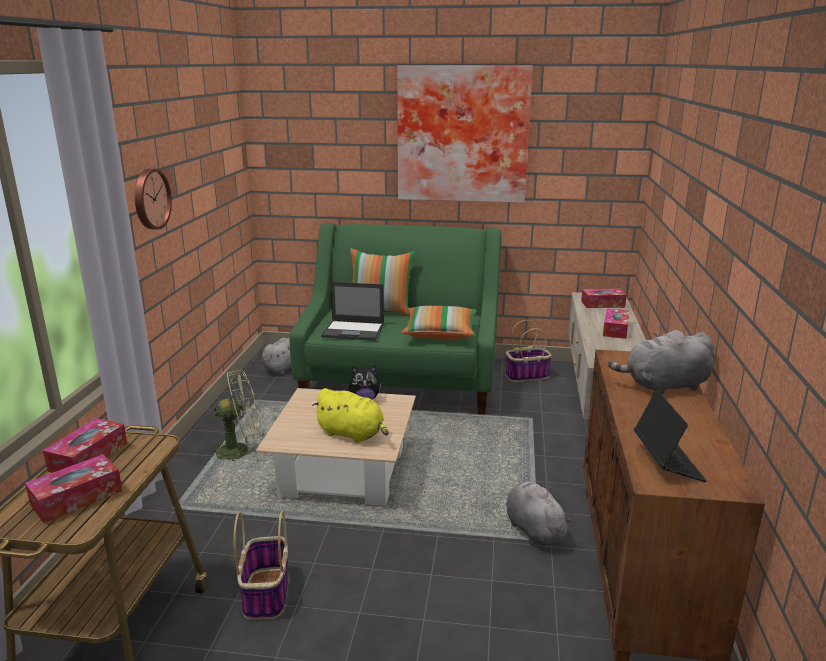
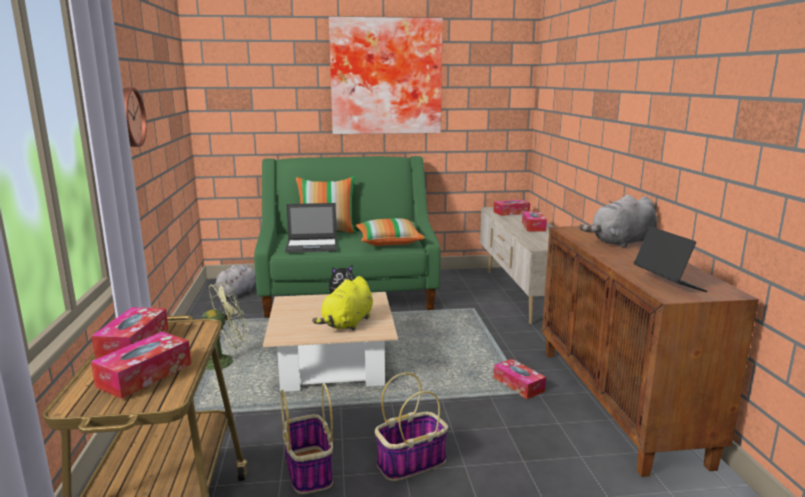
camera: 15 degrees left, 5 degrees down
(352, 434) = (347, 324): yellow plush toy -> yellow plush toy turned 105 degrees clockwise
(527, 375) = (453, 280): basket -> basket (411, 462)
(533, 529) = (518, 385): grey plush toy -> tissue box

